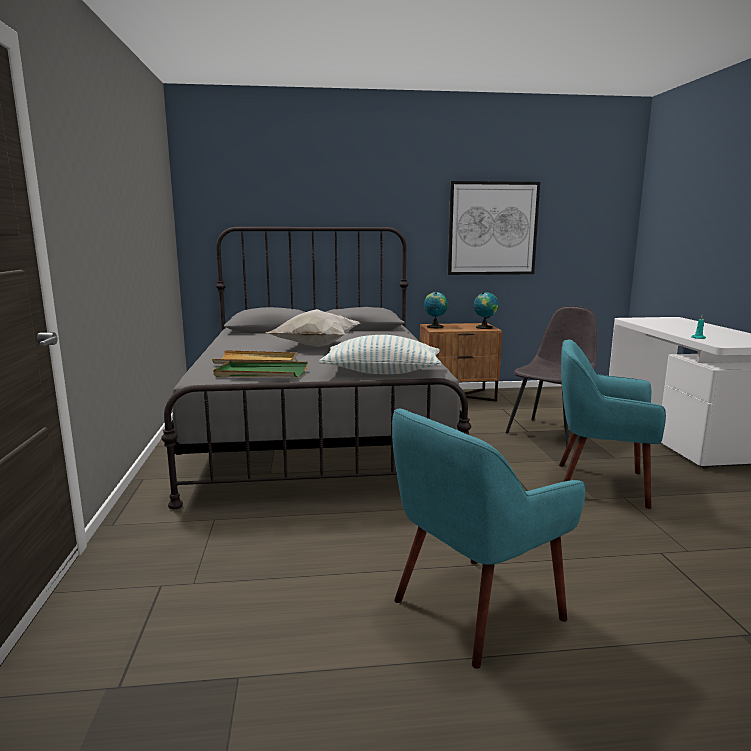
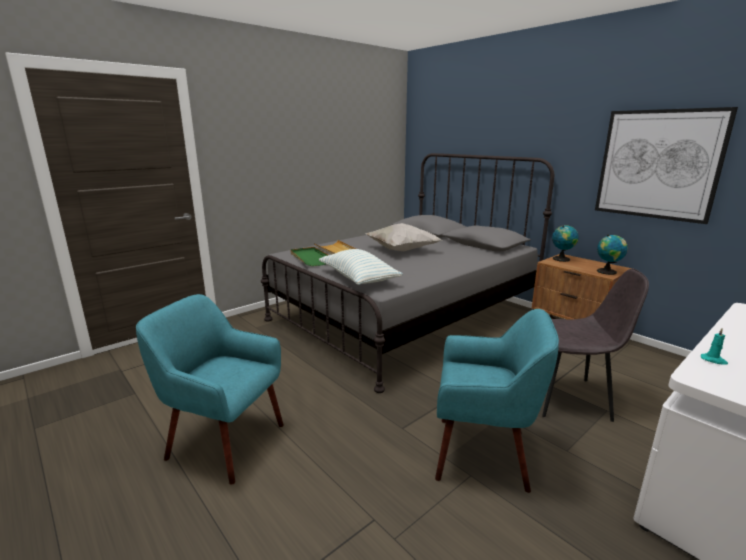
camera: 55 degrees right, 5 degrees up
(599, 484) = (483, 453): turquoise armchair -> turquoise armchair turned 120 degrees clockwise

